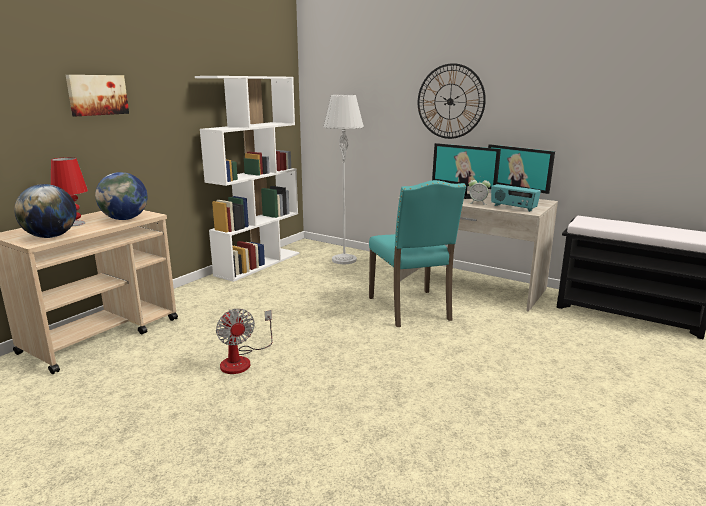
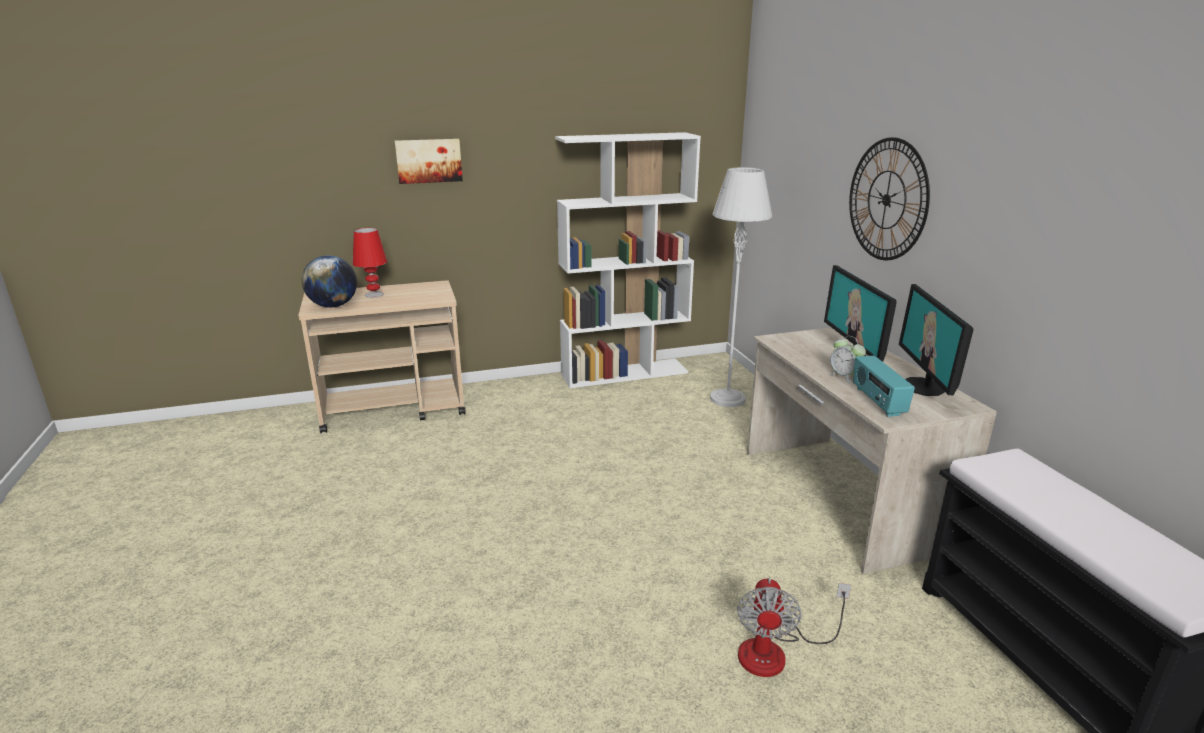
camera: 40 degrees right, 5 degrees up
(125, 219) = (416, 298): globe -> none
(242, 360) = (453, 484): fan -> fan (775, 652)
(411, 309) = (704, 499): turquoise chair -> none

